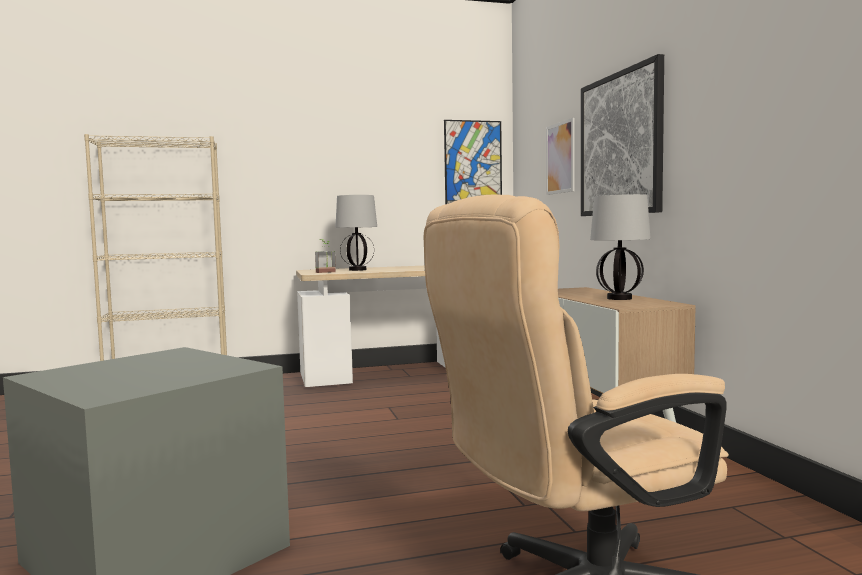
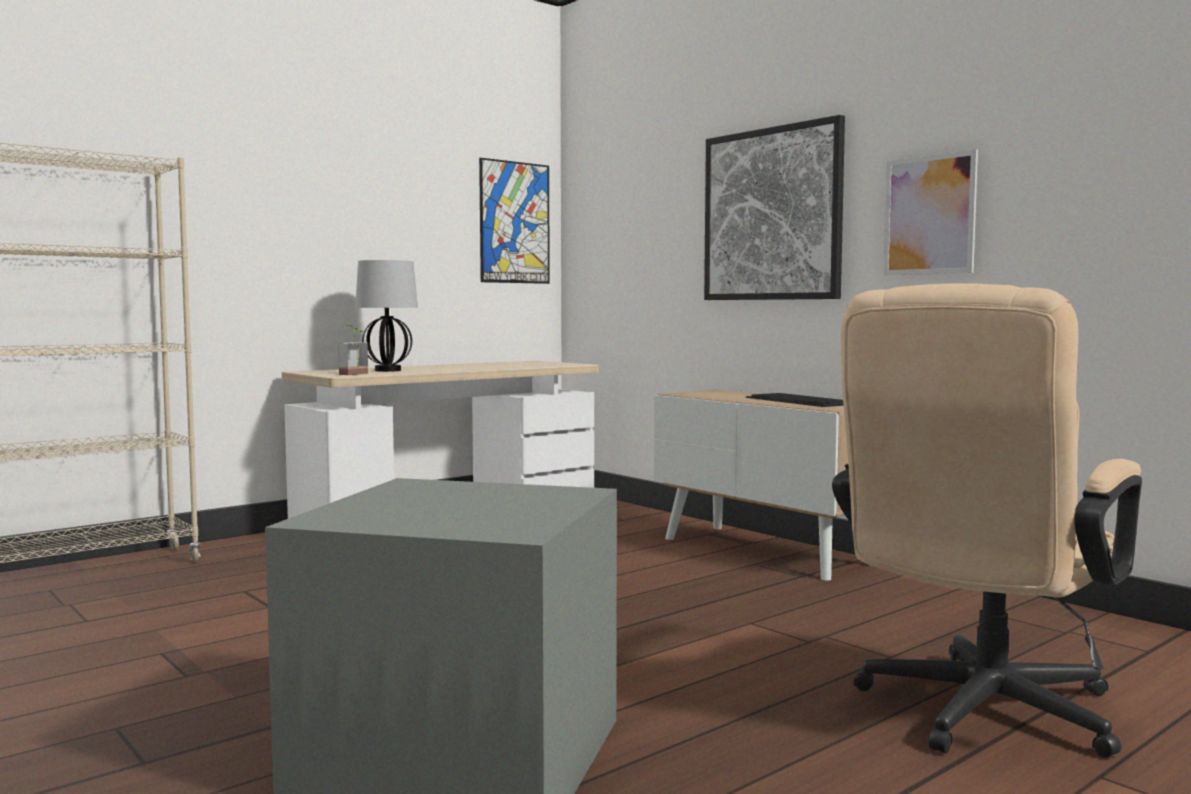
camera: 25 degrees left, 0 degrees up
(560, 158) = (661, 223): picture -> picture (929, 215)
(620, 298) = (801, 401): table lamp -> keyboard

